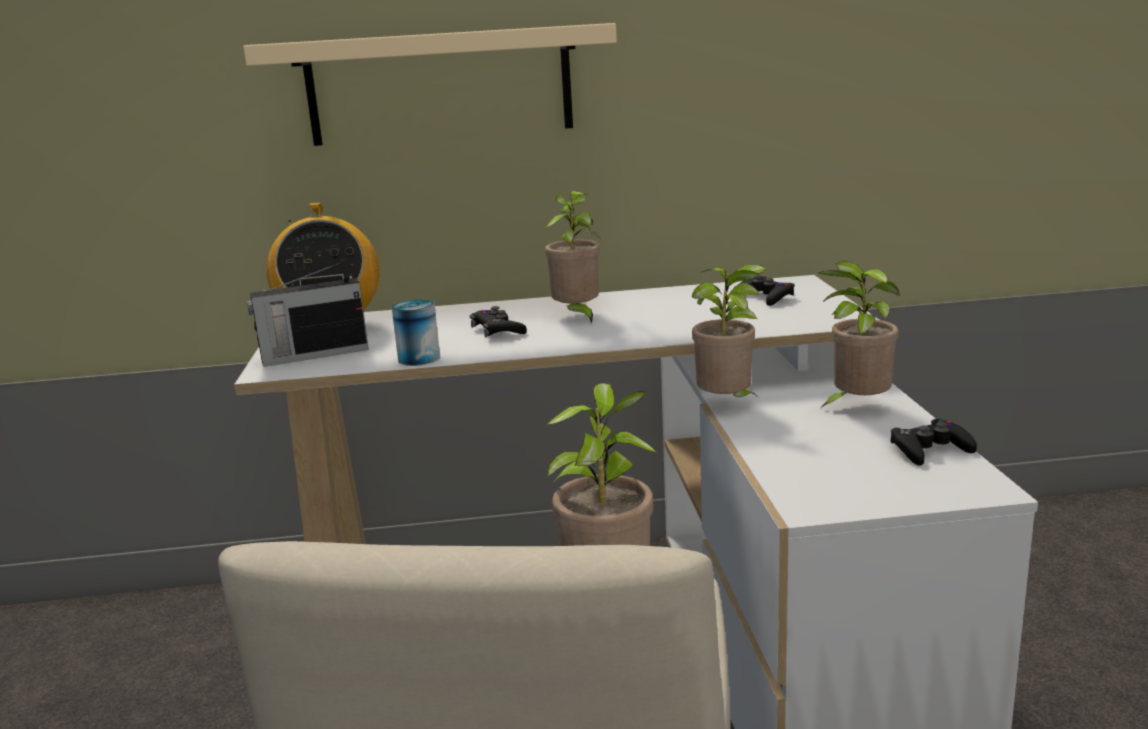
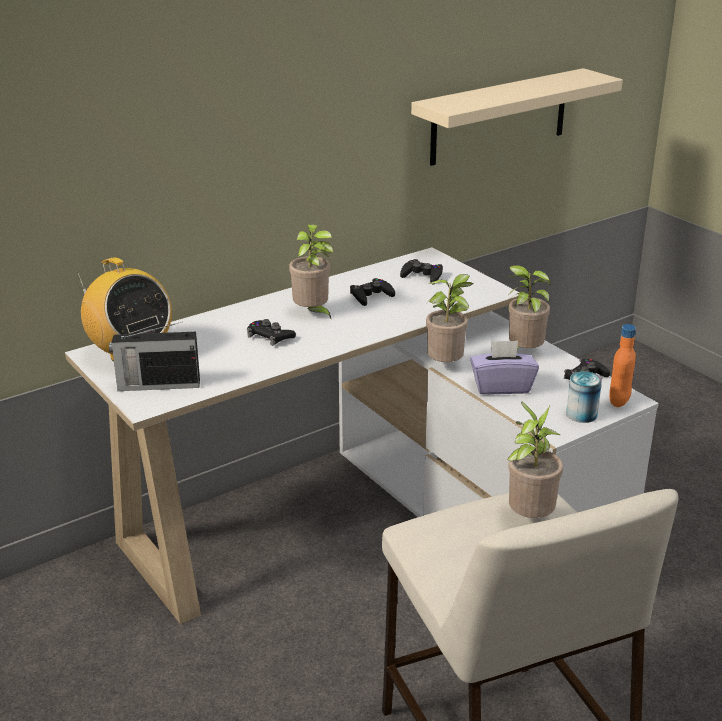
camera: 30 degrees left, 10 degrees up
(313, 355) = (157, 385): radio -> radio turned 45 degrees clockwise
(419, 358) = (246, 374): can -> can (581, 414)
(440, 86) = (185, 147): beige shelf -> beige shelf (499, 117)
(672, 308) = (371, 296): none -> black game controller
(782, 438) = (501, 386): none -> purple tissue box
(962, 487) = (619, 401): none -> orange bottle

